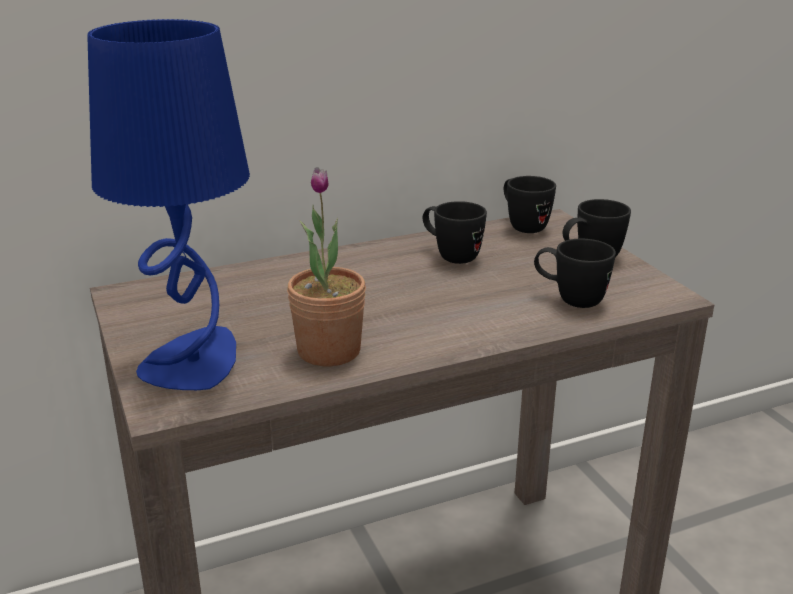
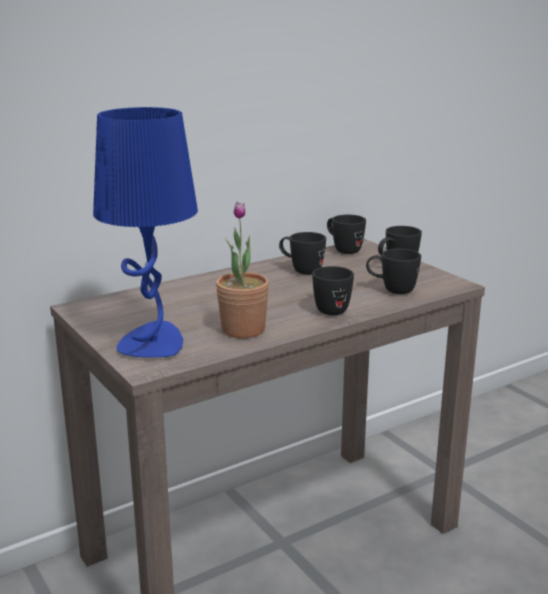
camera: 10 degrees left, 5 degrees down
(466, 324) = (328, 309): none -> black mug

